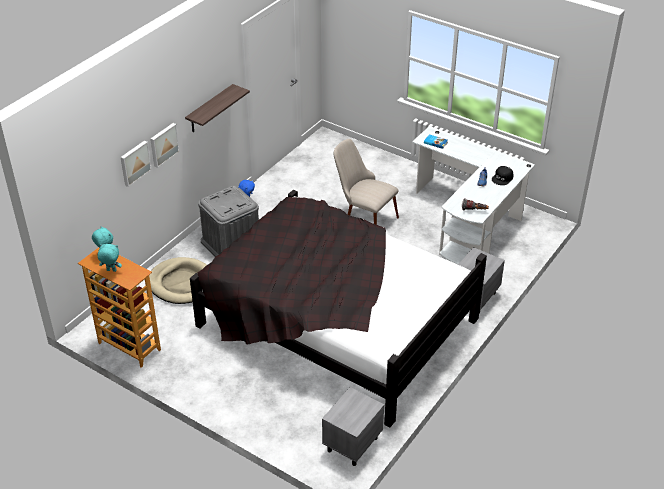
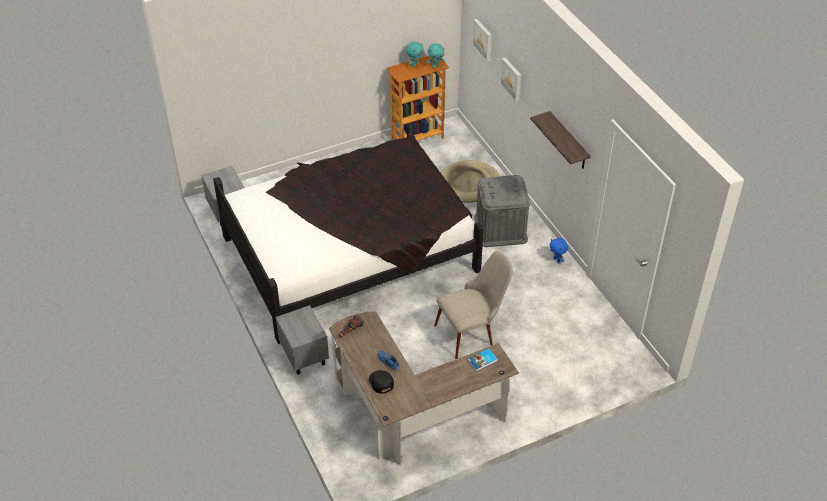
camera: 120 degrees right, 5 degrees up
(163, 144) = (531, 102): picture -> picture (483, 39)
(470, 221) = (409, 414): white desk -> brown desk

